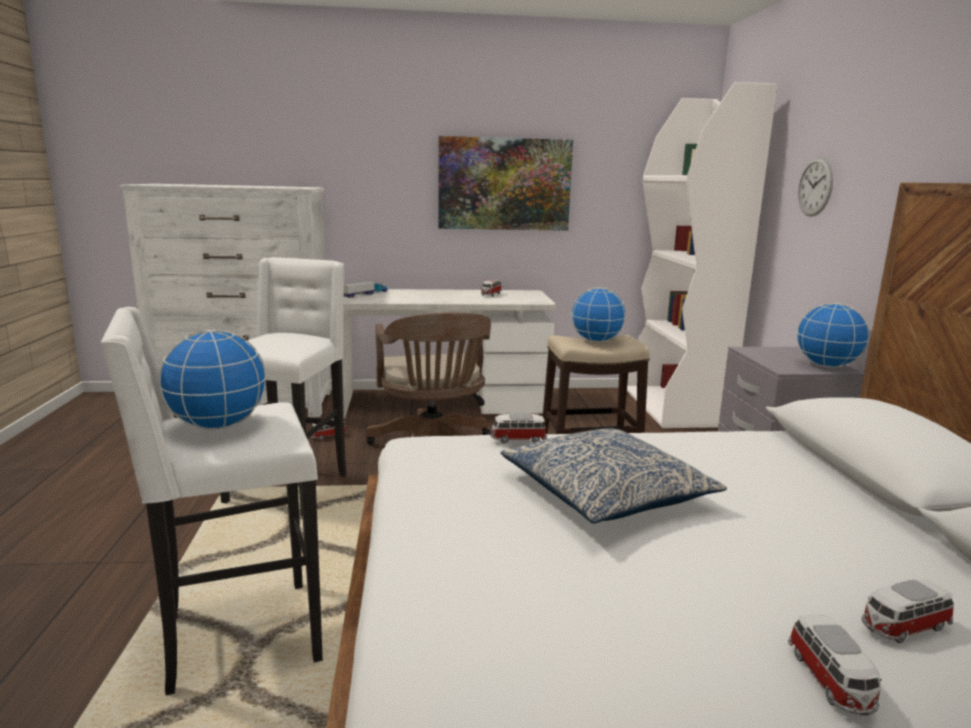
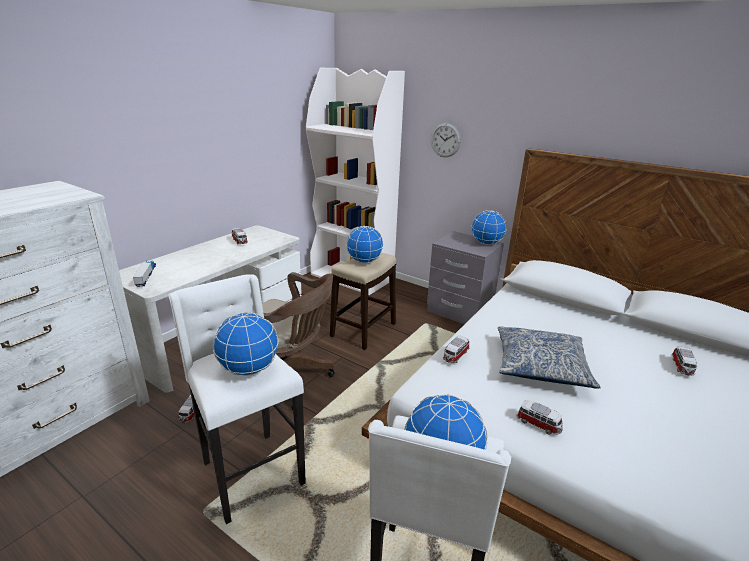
camera: 50 degrees left, 10 degrees up
(276, 344) = (249, 369): none -> globe
(504, 184) = (219, 146): picture -> none
(831, 681) = (711, 402): toy car -> toy car (538, 424)

